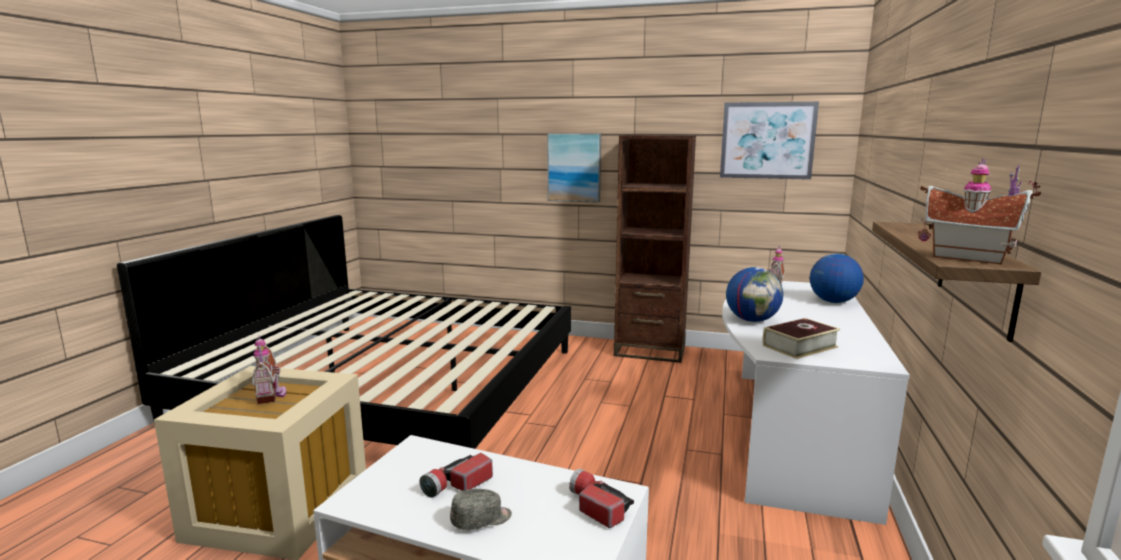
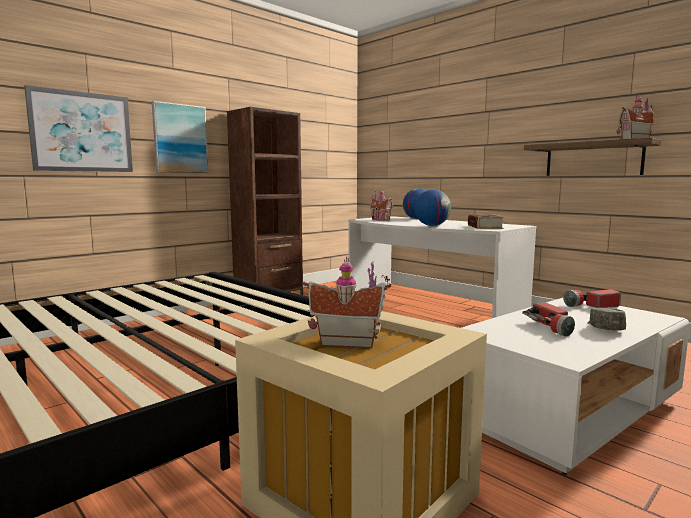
camera: 60 degrees left, 5 degrees down
(767, 140) = (316, 125): picture -> picture (82, 132)

